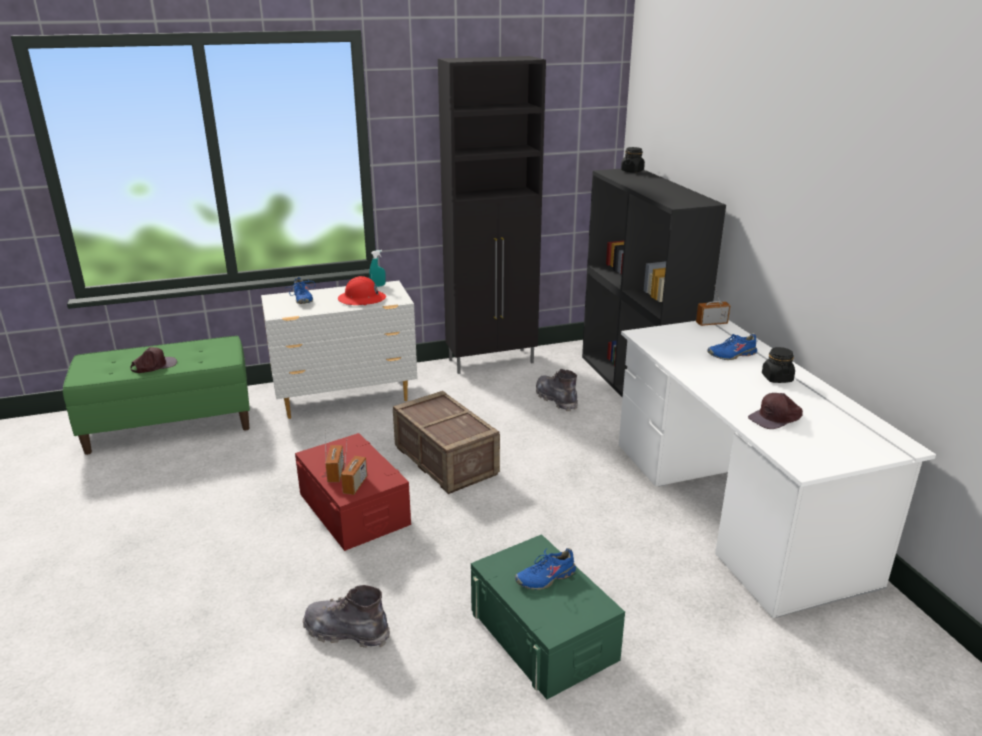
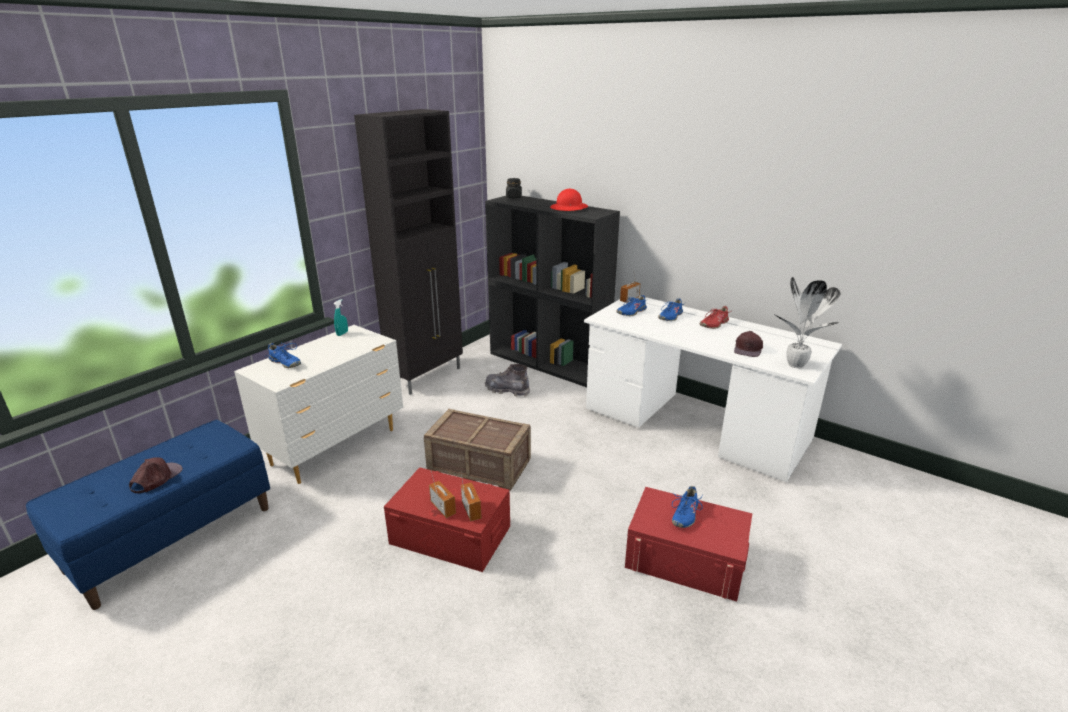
camera: 35 degrees left, 0 degrees up
(171, 425) = (172, 537): green bench -> blue bench
(346, 632) = (559, 634): grey boot -> none
(362, 299) = (344, 348): red hard hat -> red hard hat (569, 208)
(543, 634) = (686, 559): green storage box -> red storage box
(690, 337) = (631, 312): none -> blue shoe
(776, 378) = (713, 324): black jar -> red shoe
(810, 456) = (795, 365): none -> potted plant

